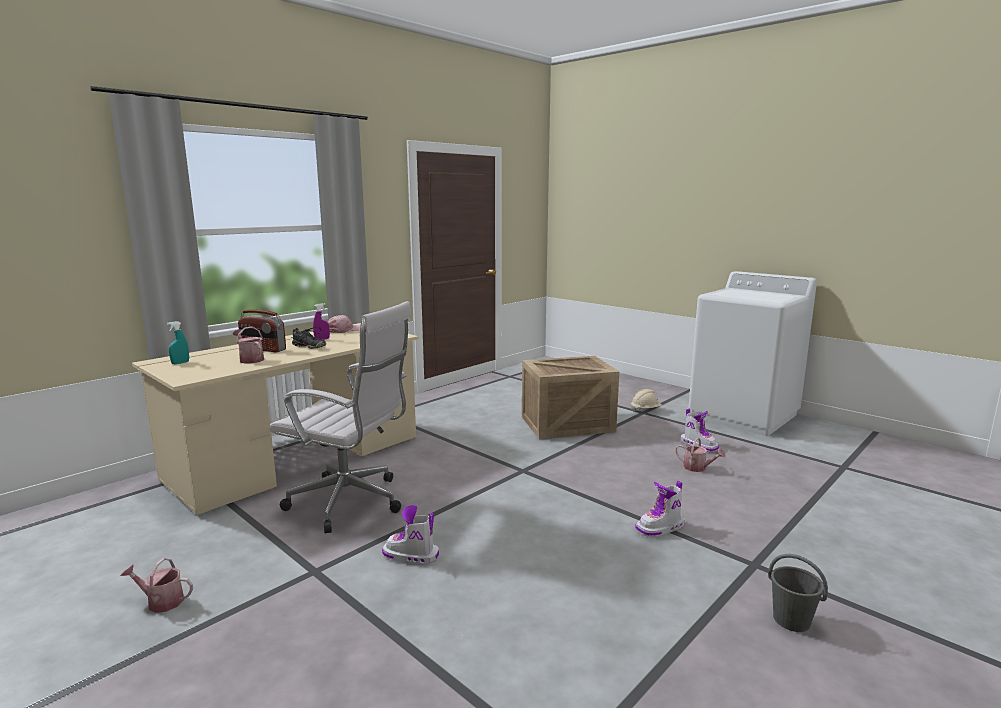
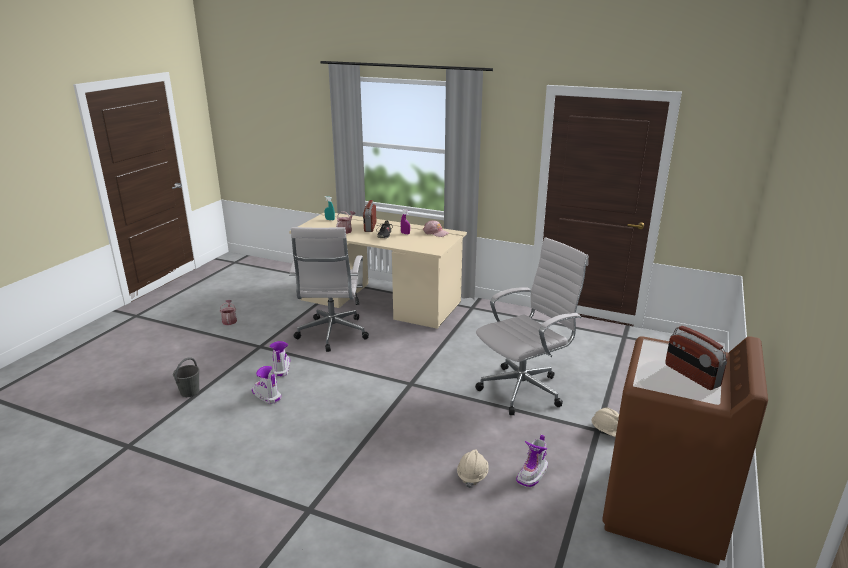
camera: 70 degrees right, 10 degrees up
(568, 423) = (524, 389): crate -> white office chair
(661, 527) = (348, 459): boot -> boot (266, 395)
(698, 468) = (472, 475): watering can -> beige hard hat
(744, 415) = (664, 510): white washing machine -> brown washing machine
(762, 294) = (691, 375): none -> radio
(790, 620) = (242, 526): grey bucket -> grey bucket (190, 392)

